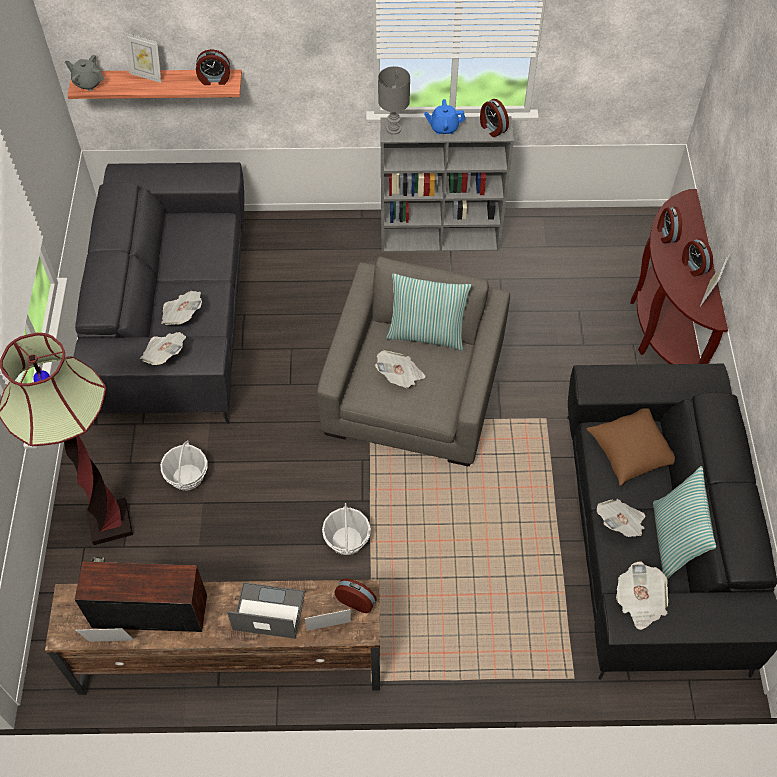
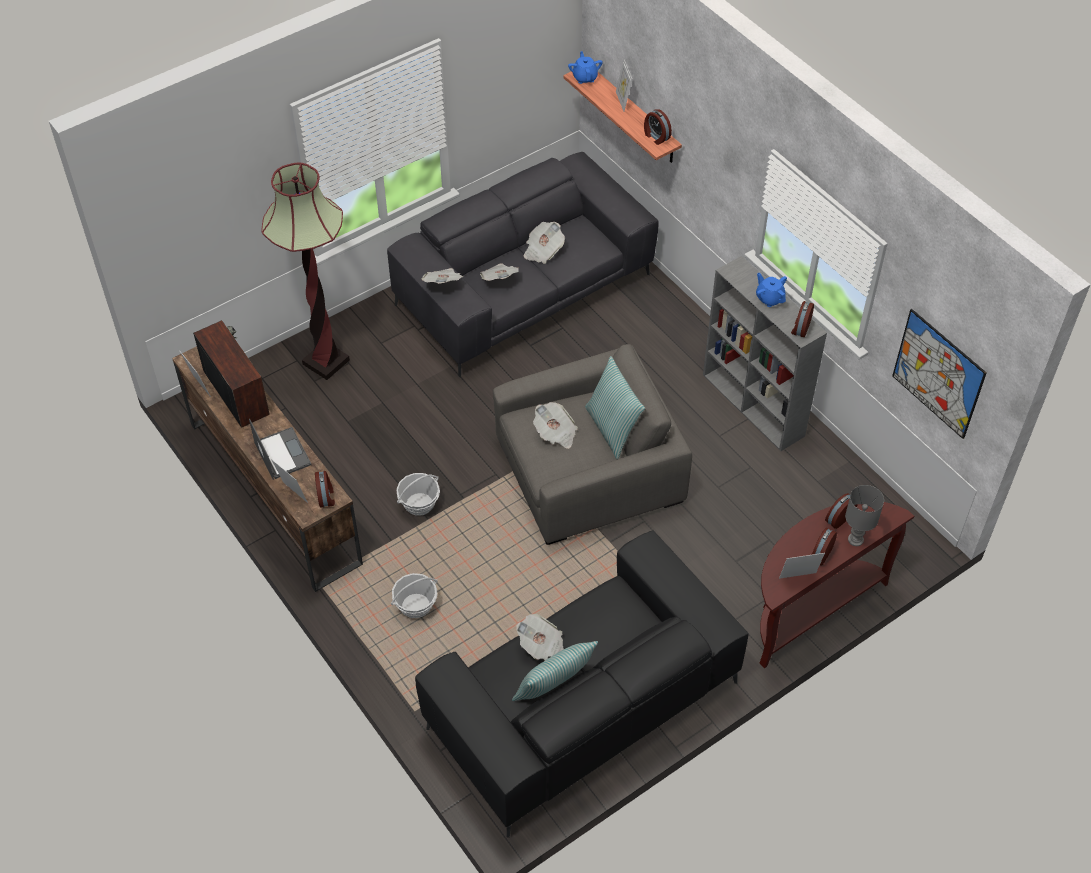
camera: 55 degrees right, 5 degrees down
(88, 83) = (585, 77): grey teapot -> blue teapot
(187, 477) = (395, 381): basket -> basket (416, 606)
(393, 129) = (736, 270): grey table lamp -> grey table lamp (855, 540)
(630, 71) = (938, 374): none -> picture
(630, 452) = (615, 620): brown pillow -> none
(639, 602) = (463, 676): newspaper -> newspaper (543, 250)

